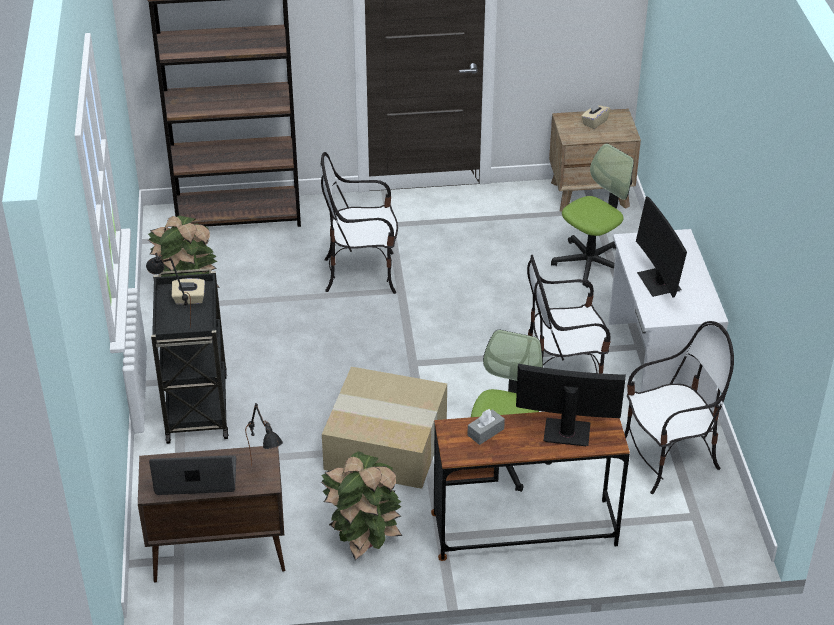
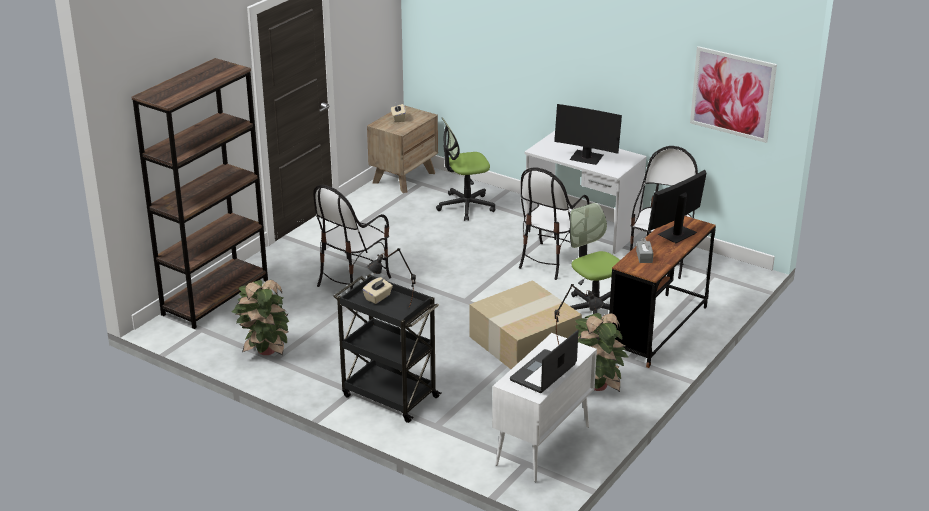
camera: 50 degrees left, 10 degrees down
(217, 555) = (542, 446): brown cabinet -> white cabinet
(590, 263) = (465, 206): office chair -> office chair turned 105 degrees counterclockwise
(784, 302) = (732, 94): none -> picture

